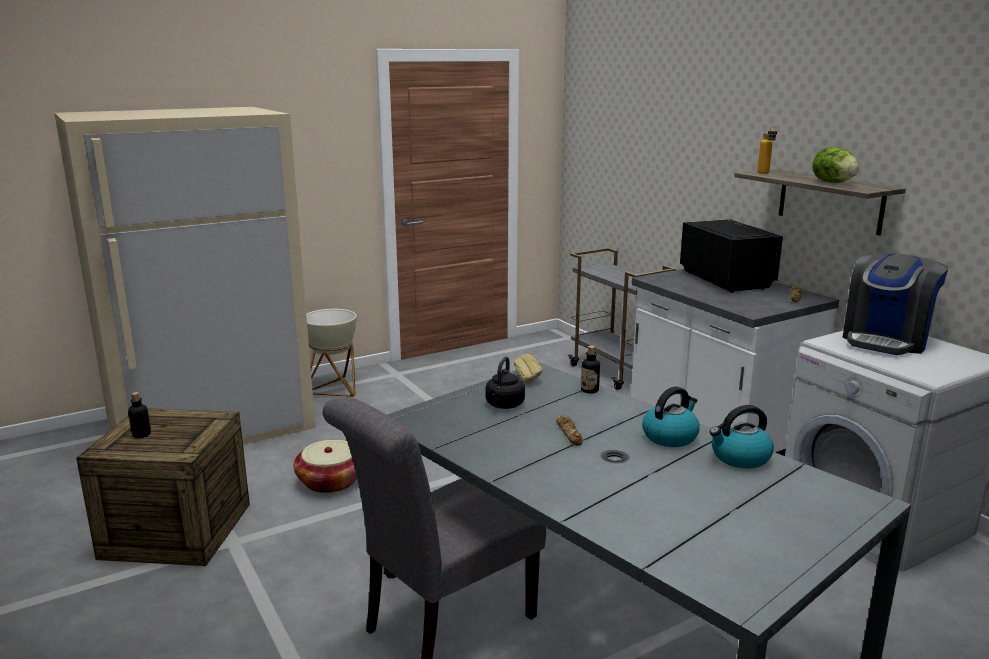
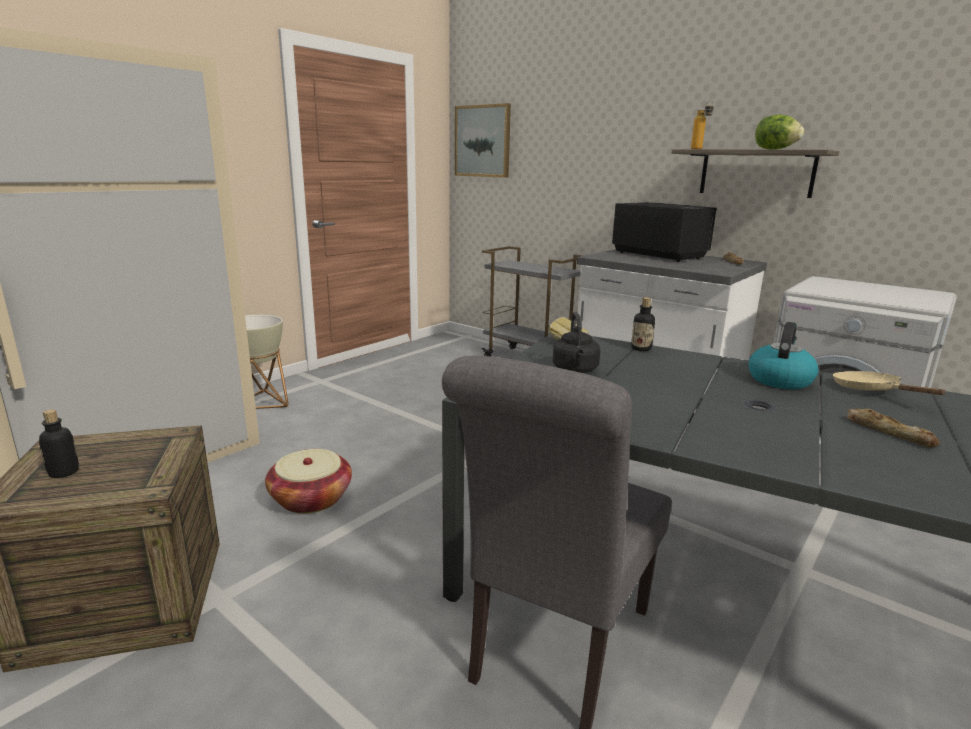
camera: 20 degrees left, 0 degrees up
(570, 434) = (682, 389): bread -> bread (889, 432)
(590, 134) = (483, 141): none -> picture
(739, 458) = (871, 391): kettle -> beige frying pan
(886, 340) = (844, 286): coffee machine -> none

